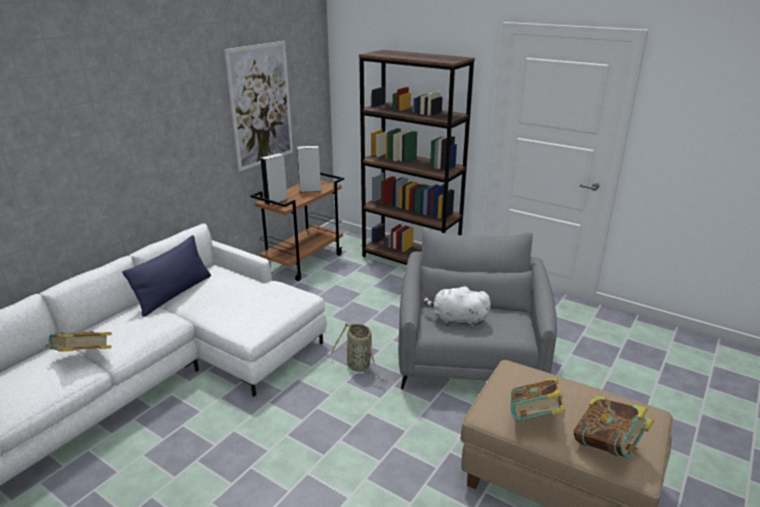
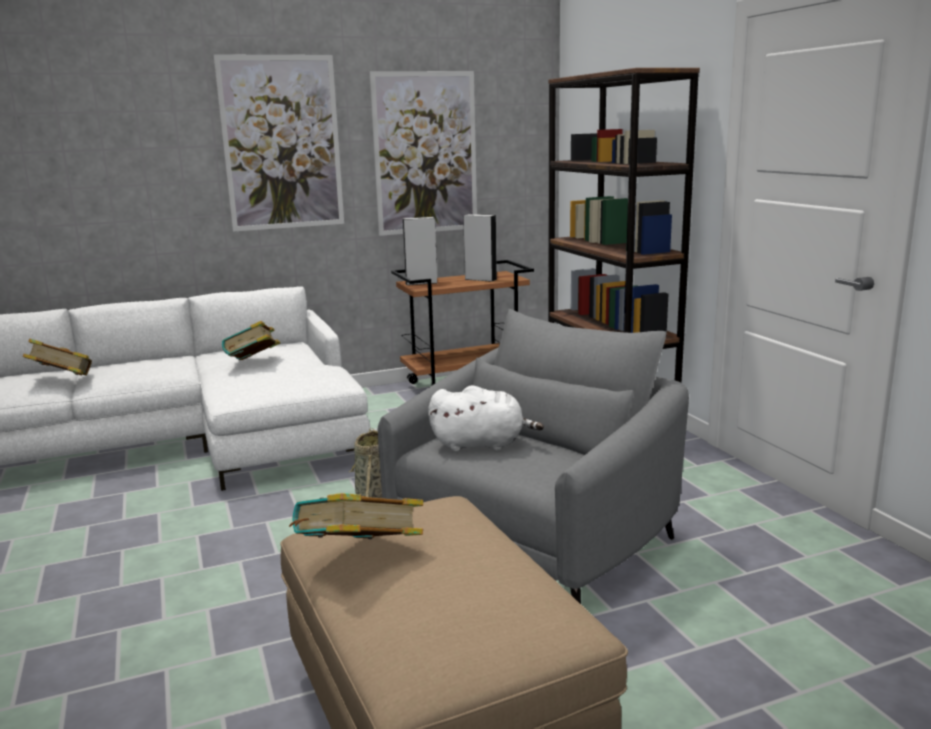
camera: 35 degrees right, 10 degrees down
(172, 115) = (282, 143): none -> picture
(174, 294) = (220, 354): blue pillow -> none
(457, 320) = (482, 444): white plush toy -> white plush toy turned 135 degrees clockwise
(608, 445) = (402, 627): book -> book (253, 363)

